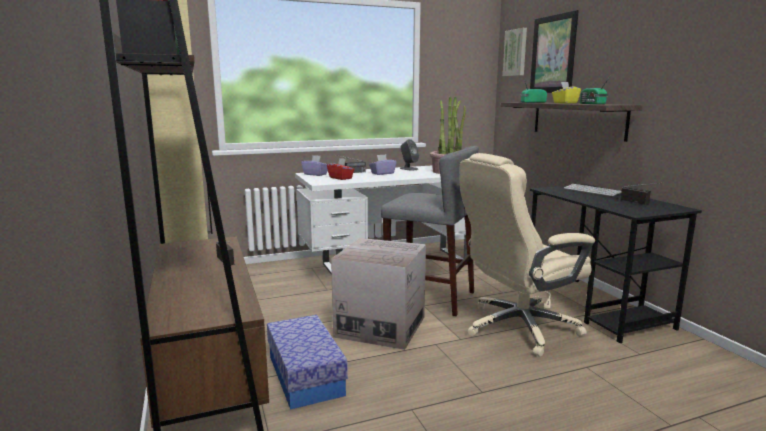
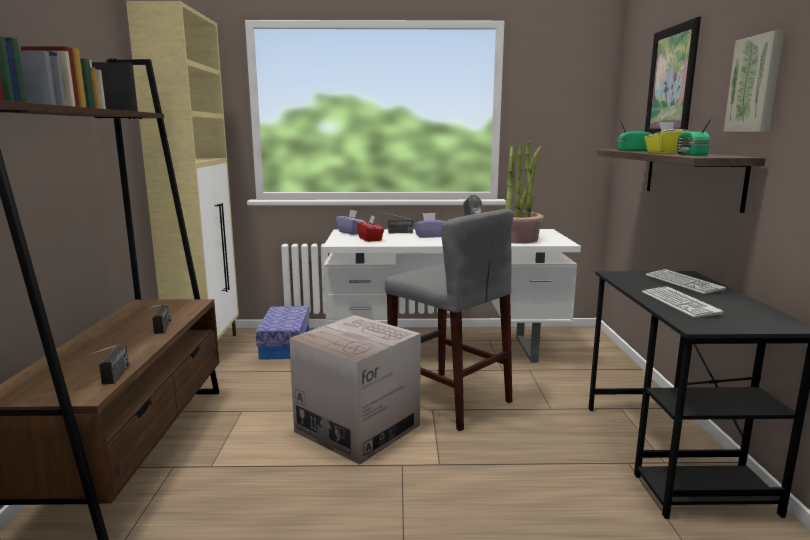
camera: 20 degrees right, 0 degrees up
(305, 375) = (224, 473): storage box -> storage box (285, 345)
(516, 53) = (635, 81): picture -> picture (756, 84)
(518, 327) = (529, 463): beige office chair -> none
(607, 202) = (679, 303): none -> keyboard
(641, 203) = (735, 310): radio -> radio (113, 379)

